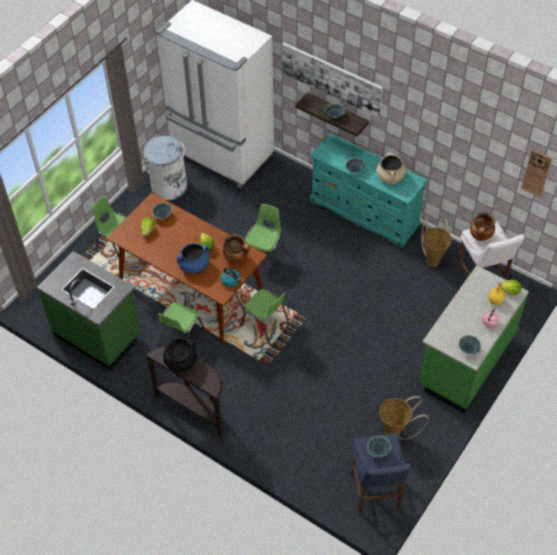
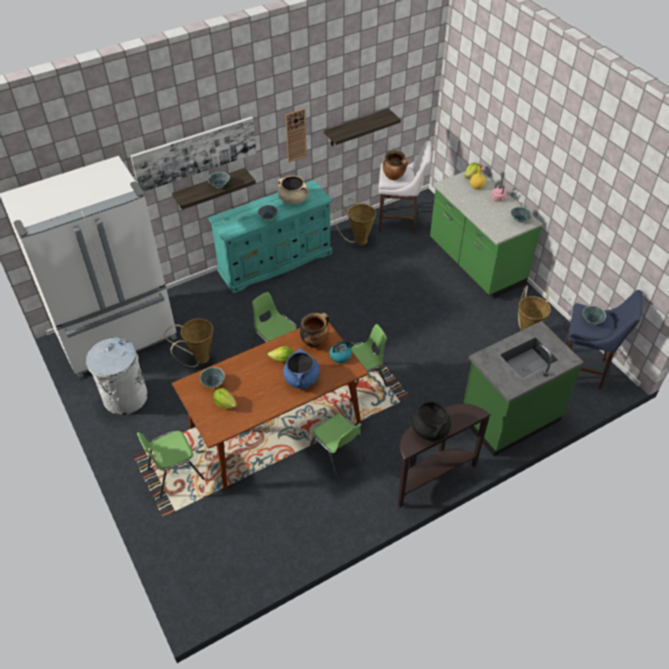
camera: 65 degrees left, 5 degrees down
(98, 334) = (286, 536): green counter -> green counter (509, 417)
(227, 211) = (198, 359): none -> basket
(479, 171) = (356, 128): none -> shelf
(536, 173) = (404, 85): wall clock -> wall clock (296, 135)

